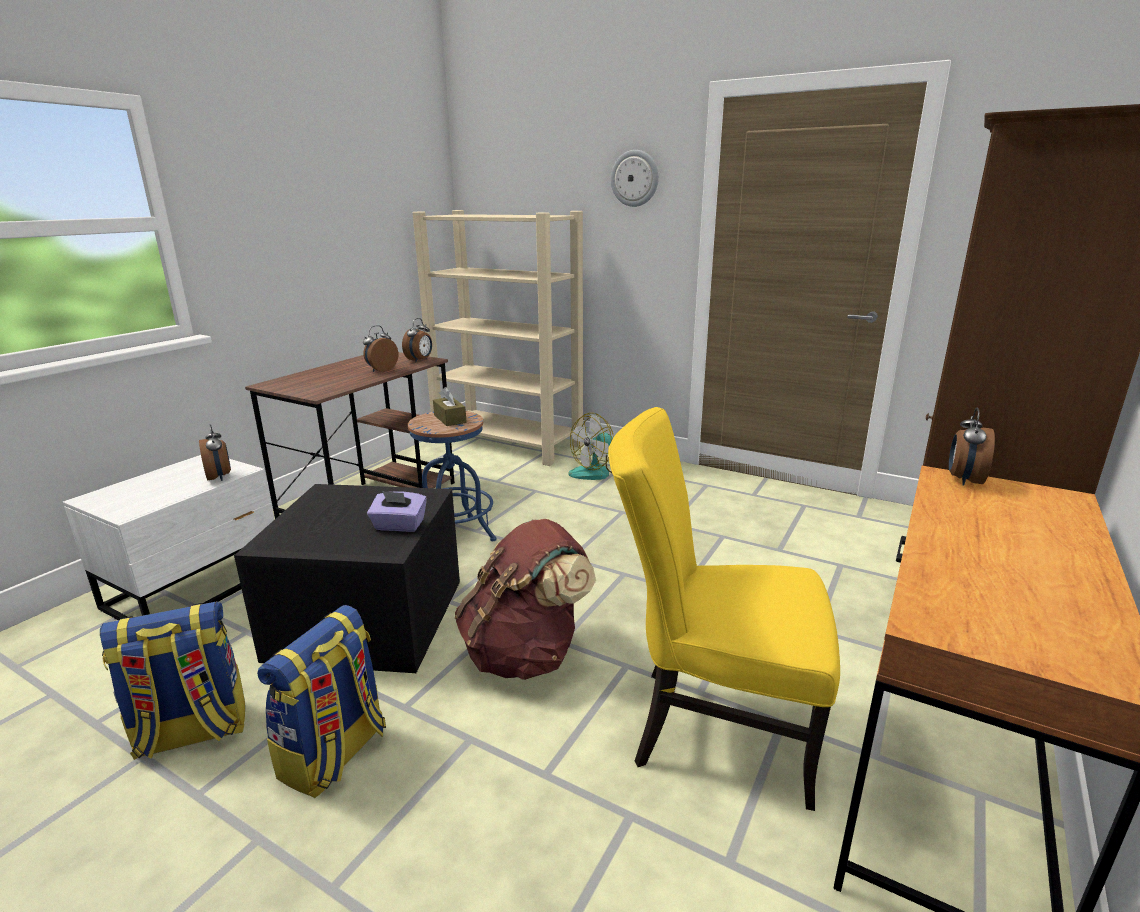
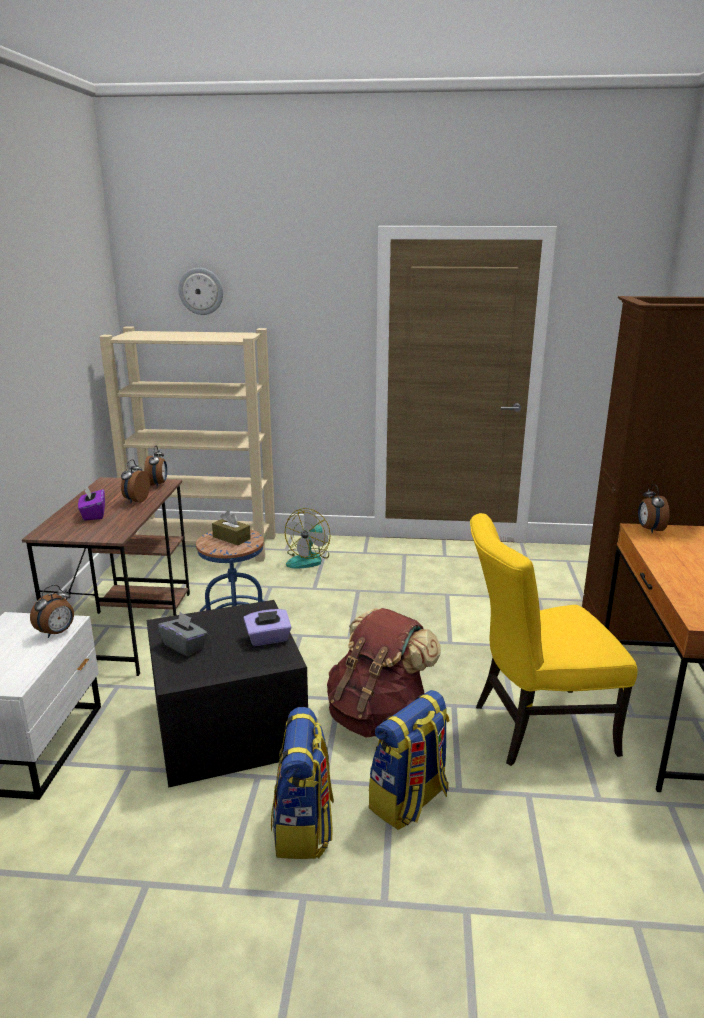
camera: 25 degrees left, 0 degrees up
(192, 733) = (170, 854): backpack -> backpack (409, 801)
(220, 477) = (57, 632): alarm clock -> alarm clock turned 90 degrees clockwise
(315, 514) = (184, 646): none -> grey tissue box
(329, 376) = (93, 514): none -> purple tissue box
(635, 178) = (314, 300): wall clock -> wall clock (201, 291)

